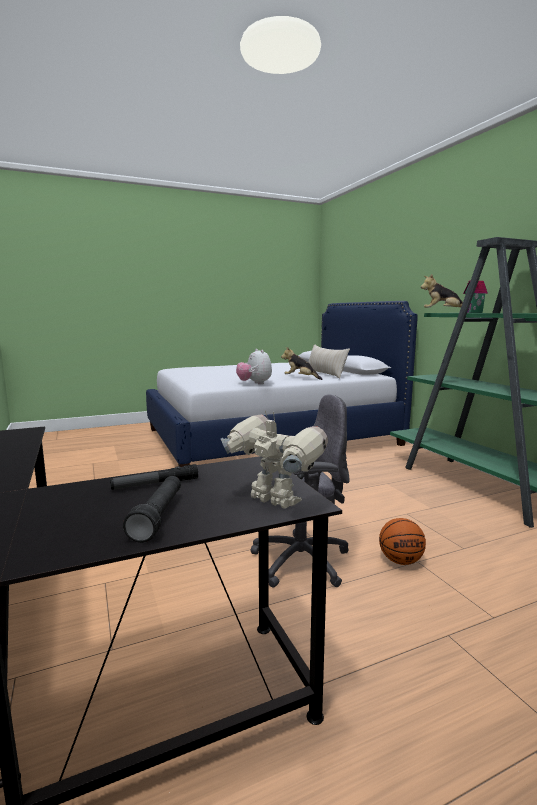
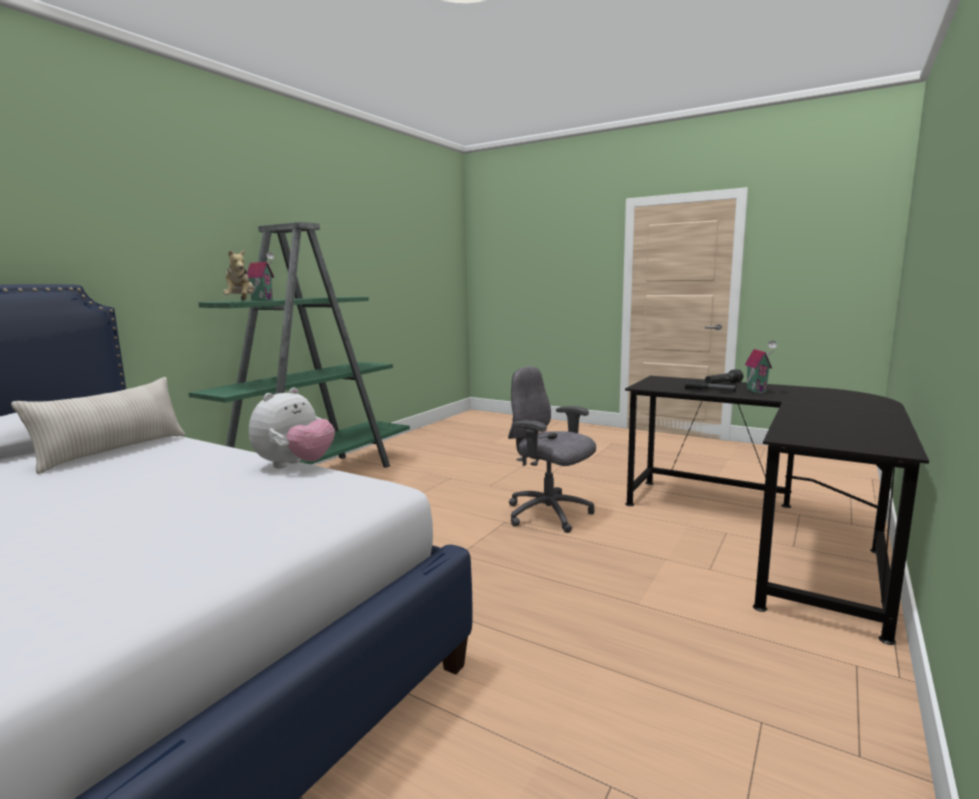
camera: 125 degrees left, 0 degrees up
(75, 512) = (758, 390): none -> toy house
(273, 502) = (669, 379): toy robot -> none
(300, 378) = (192, 455): plush toy -> none
(400, 561) = (496, 489): basketball -> none

